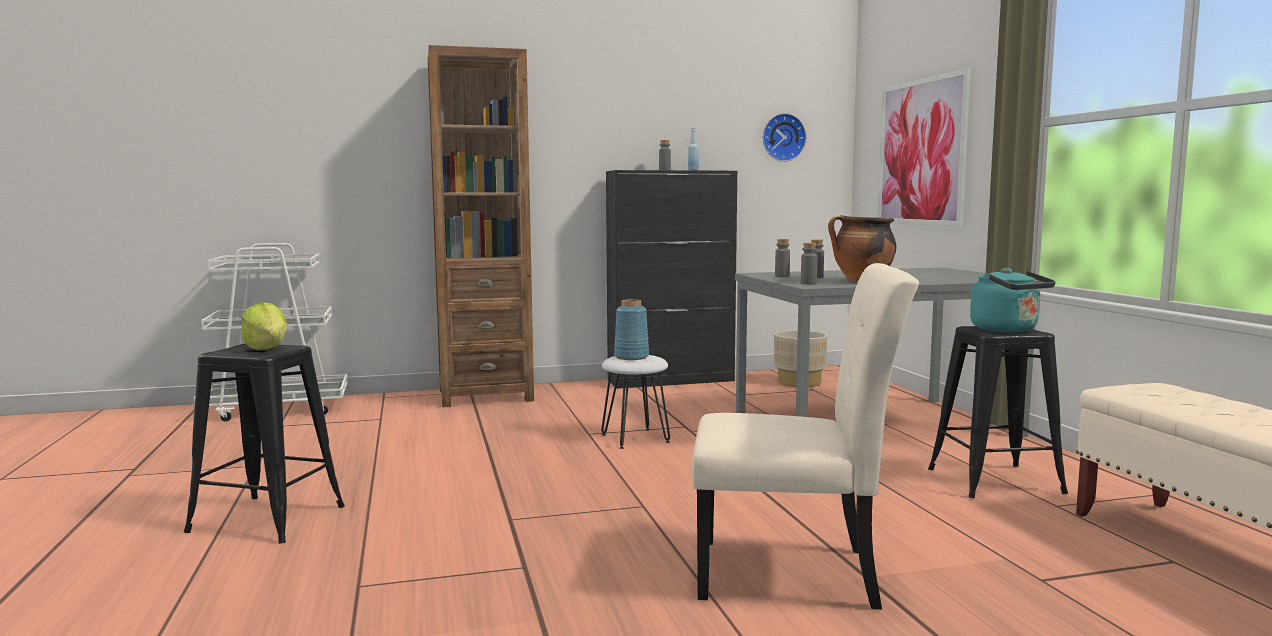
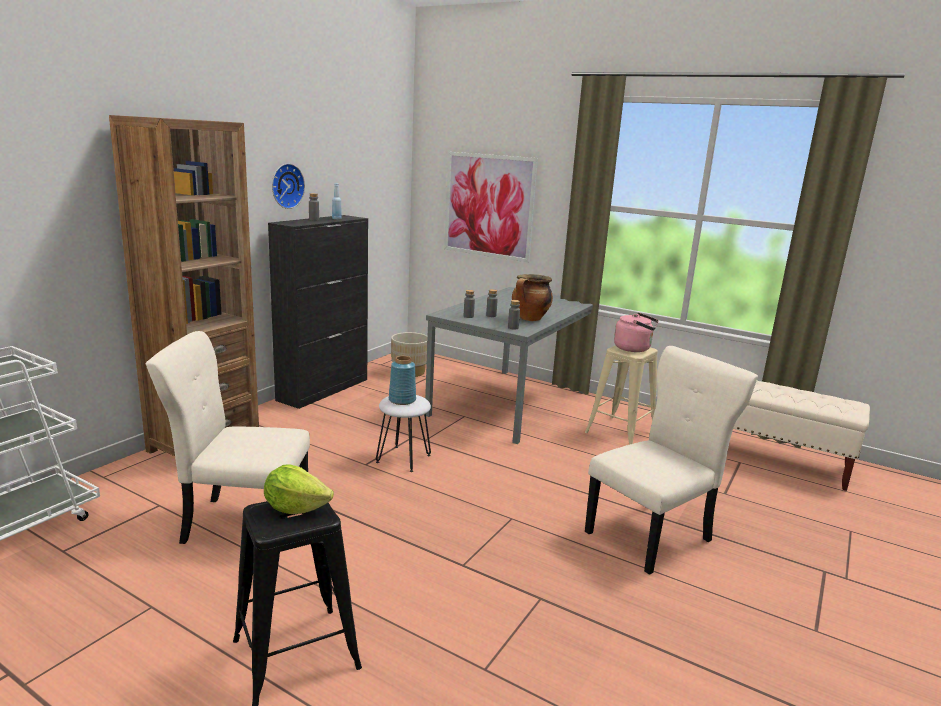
camera: 45 degrees left, 10 degrees up
(408, 441) = (241, 522): none -> beige chair
(782, 137) = (375, 183): wall clock -> wall clock (286, 186)
(995, 481) = (621, 432): black stool -> beige stool
(1008, 330) = (634, 349): turquoise kettle -> pink kettle

